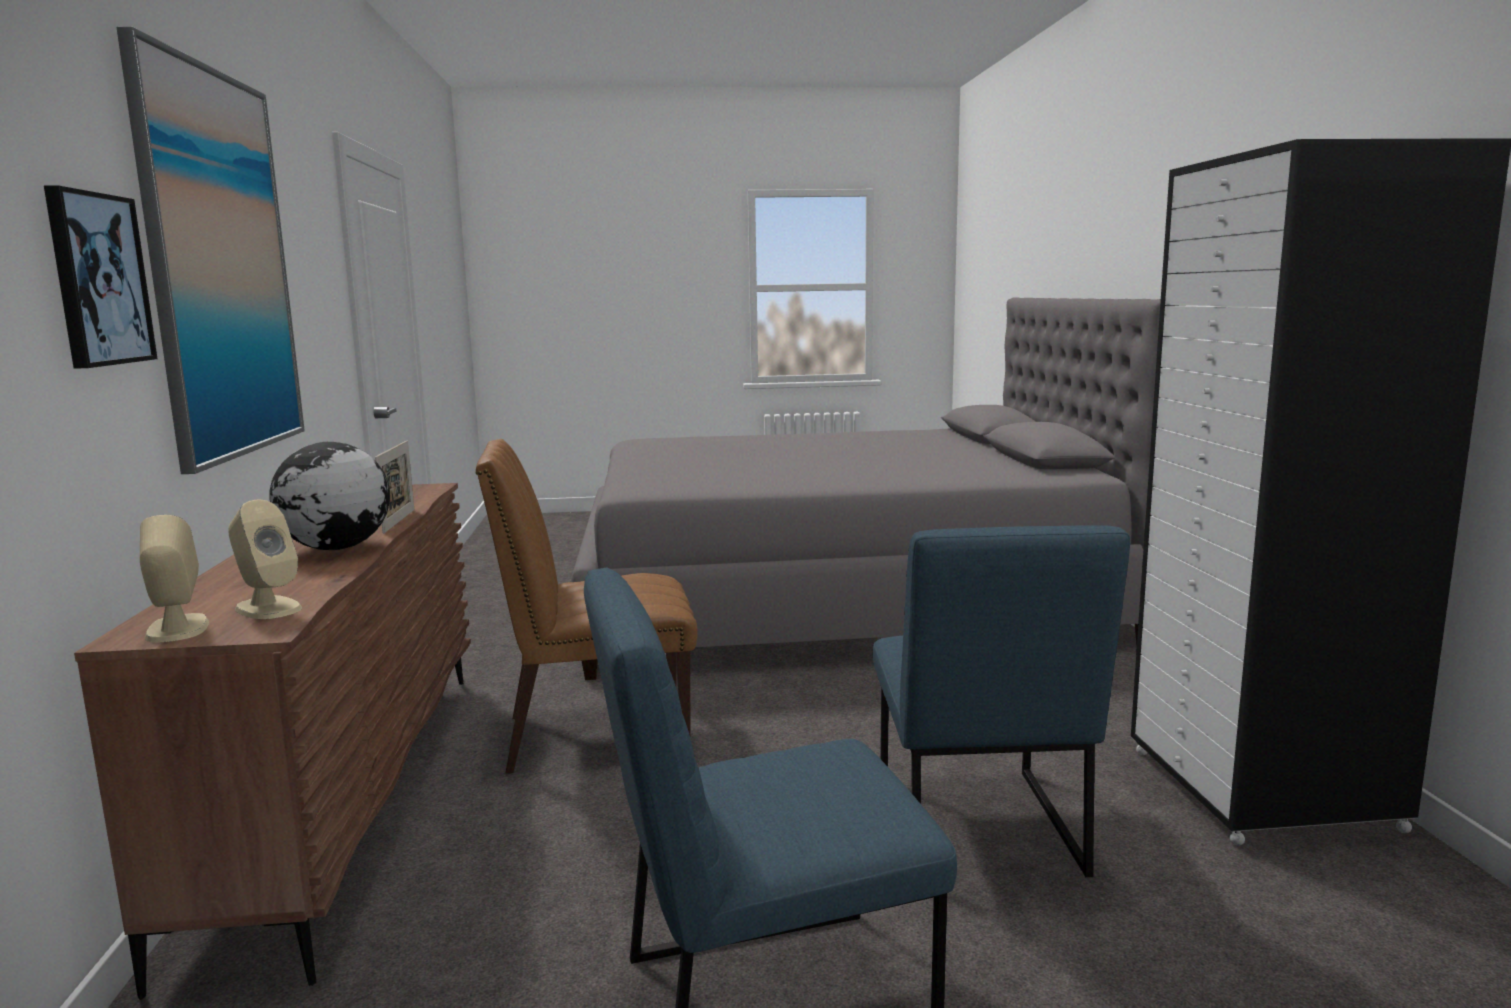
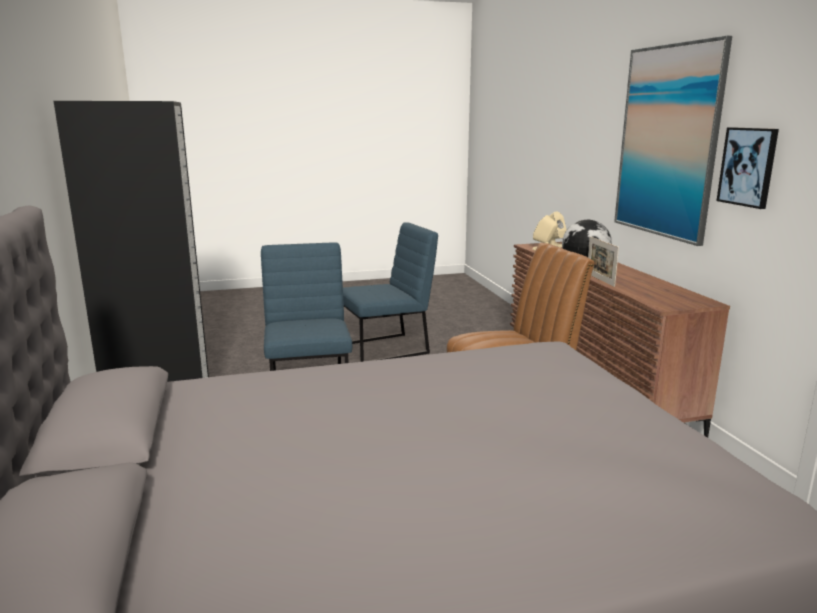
camera: 170 degrees right, 5 degrees up
(98, 279) = (605, 145): picture -> picture (748, 167)

